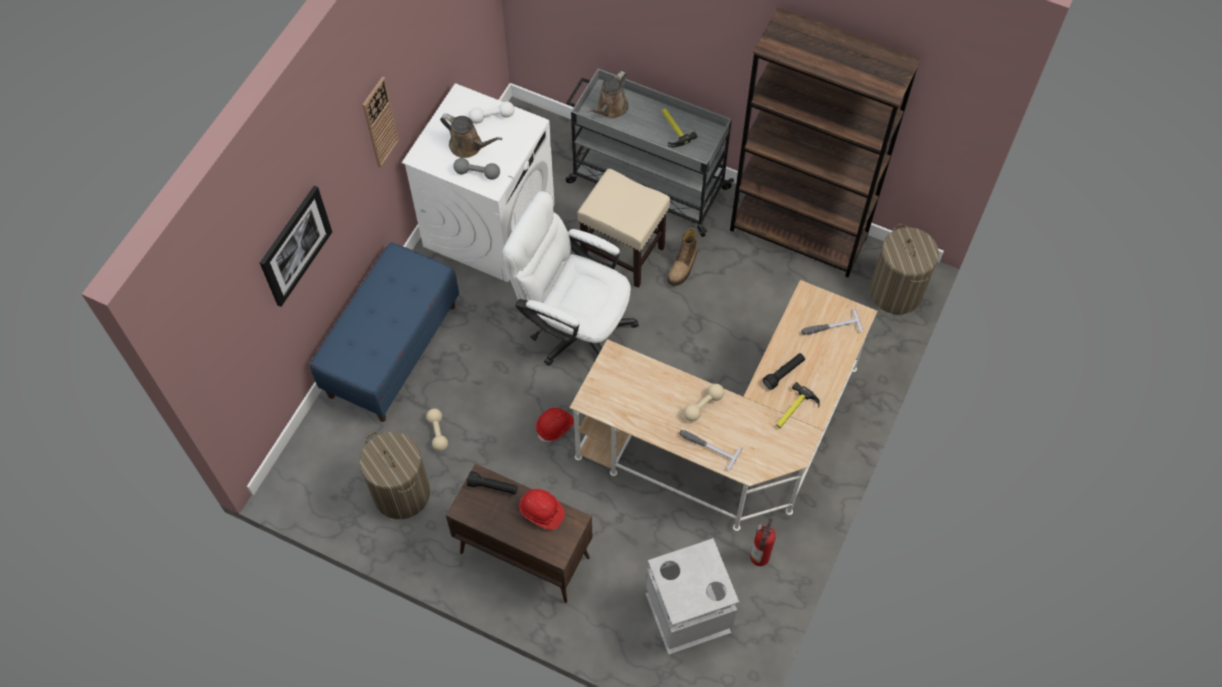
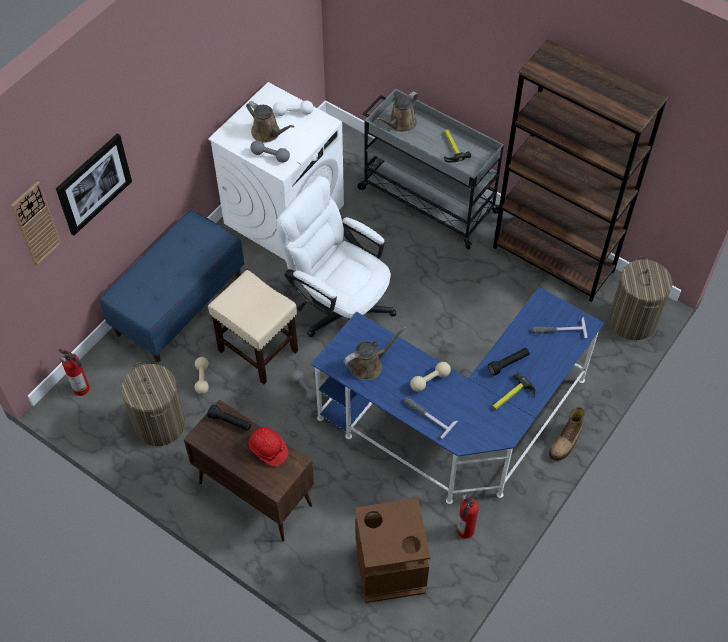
camera: 10 degrees right, 5 degrees down
(304, 466) = (82, 389): none -> fire extinguisher
(380, 122) = (189, 95): wall clock -> wall clock (35, 224)
(555, 427) = (305, 389): red hard hat -> grey dumbbell
(623, 253) = (395, 253): beige stool -> beige stool (259, 351)
(633, 399) = (369, 365): none -> brown watering can
(683, 266) = (445, 272): boot -> boot (566, 442)
(688, 614) = (391, 569): grey trash can -> brown trash can
(730, 442) = (458, 426): beige desk -> blue desk

